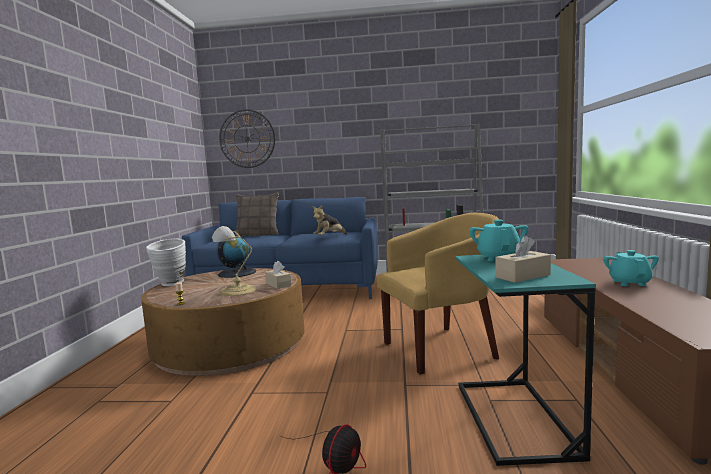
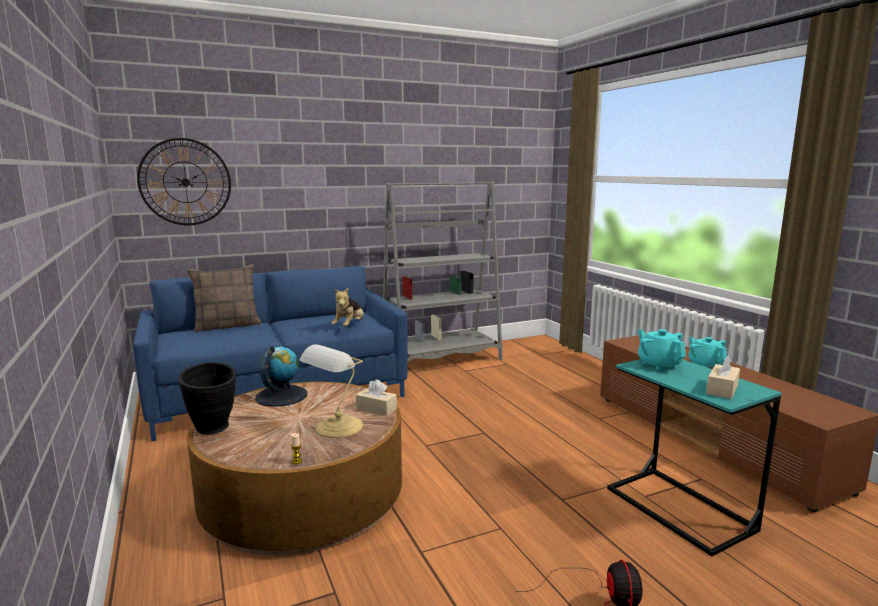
camera: 30 degrees left, 5 degrees up
(171, 284) = (214, 431): white vase -> black vase
(442, 348) = (548, 449): yellow armchair -> none

